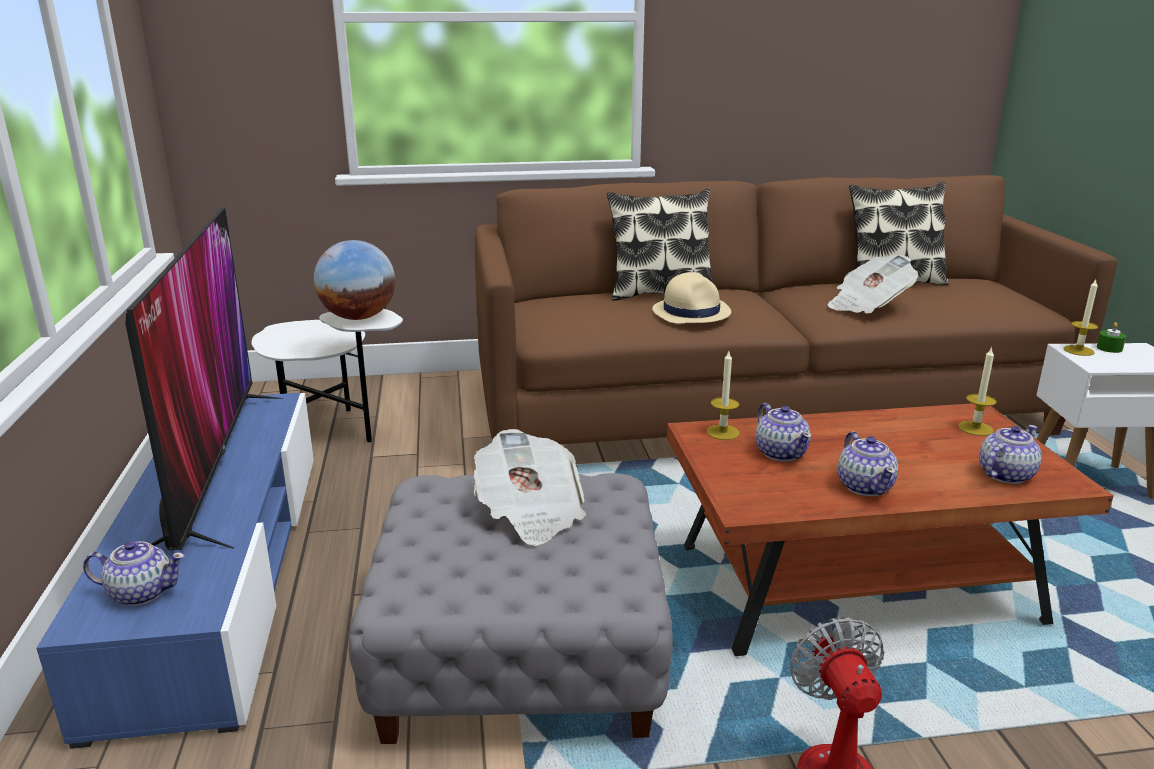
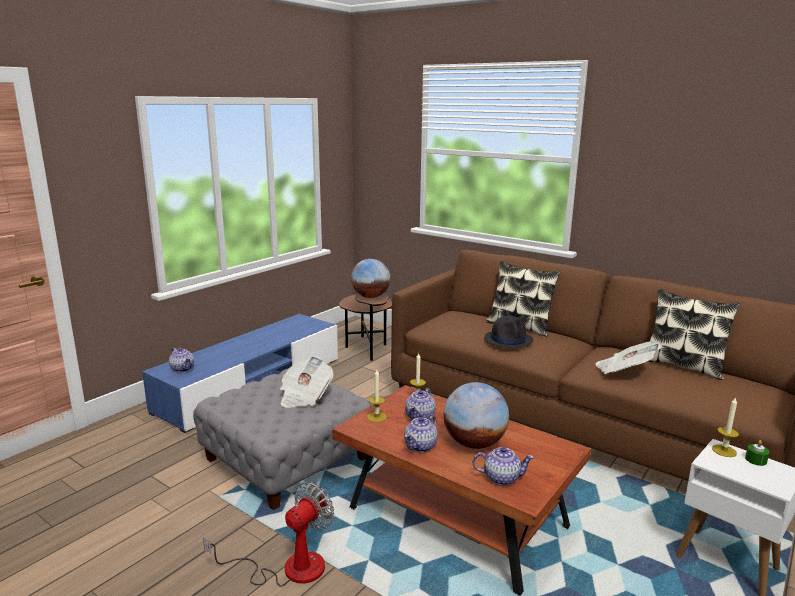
camera: 45 degrees right, 5 degrees down
(214, 465) = (265, 339): television -> none
(332, 428) = (367, 349): white side table -> brown side table
(691, 312) = (508, 340): beige hat -> black hat
(899, 453) = (474, 443): none -> globe
(975, 428) = (546, 454): candle -> candle (376, 417)

